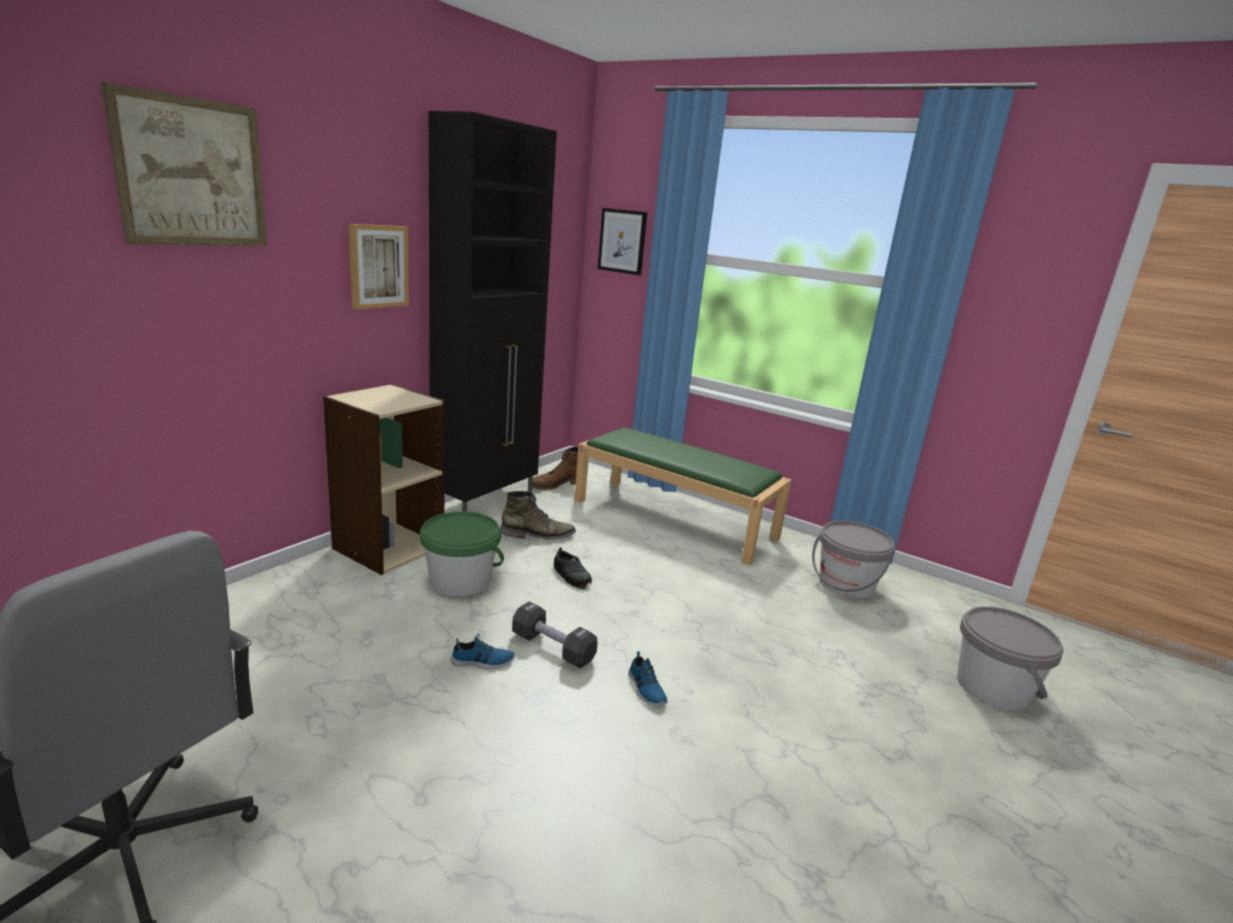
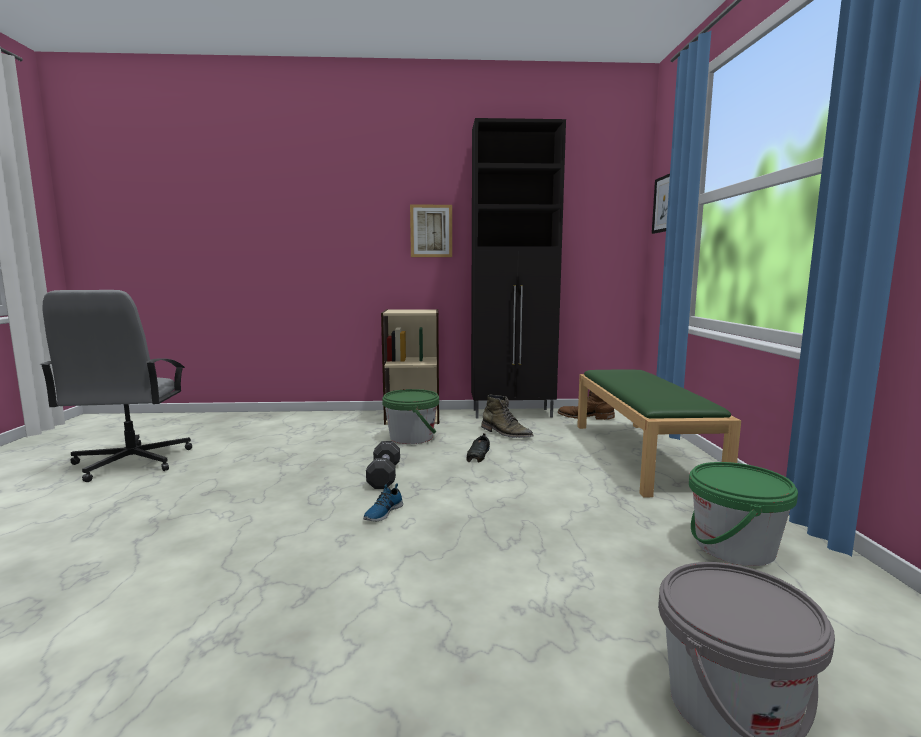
camera: 55 degrees right, 10 degrees down
(192, 173) = (320, 182): picture -> none
(482, 662) = (341, 466): shoe -> none
(846, 584) = (734, 547): grey bucket -> green bucket

